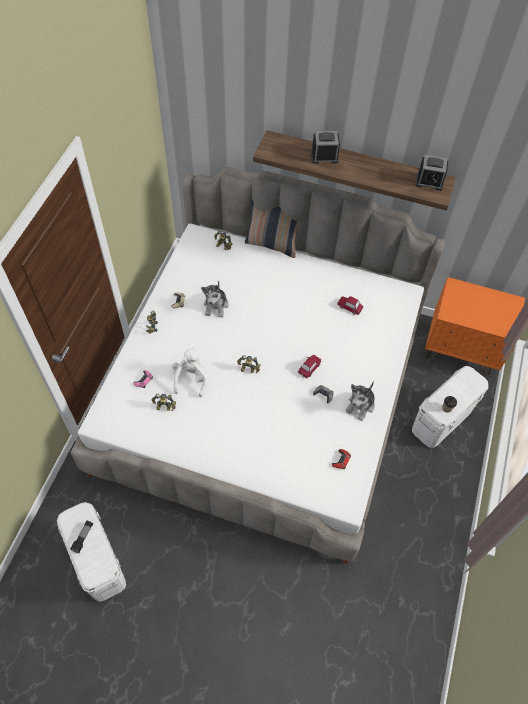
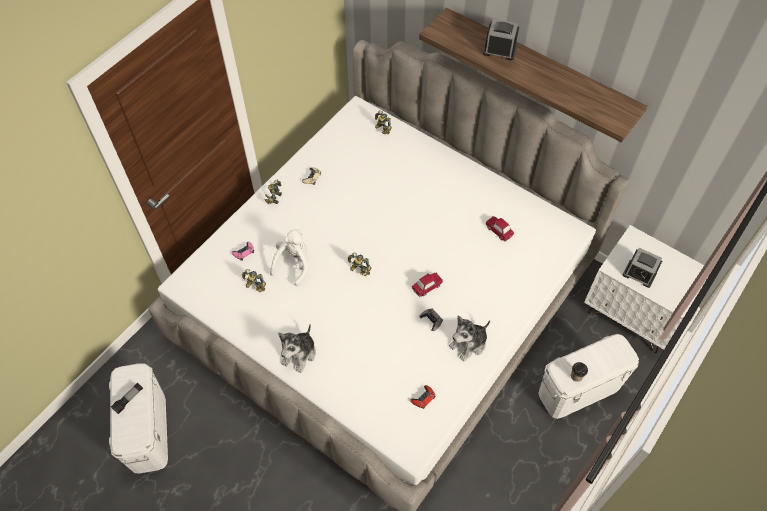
camera: 20 degrees right, 0 degrees up
(216, 305) = (350, 192): plush toy -> plush toy (299, 354)
(272, 244) = (437, 140): pillow -> none
(429, 181) = (612, 105): alarm clock -> alarm clock (639, 274)
(461, 349) = (633, 315): orange nightstand -> white nightstand

